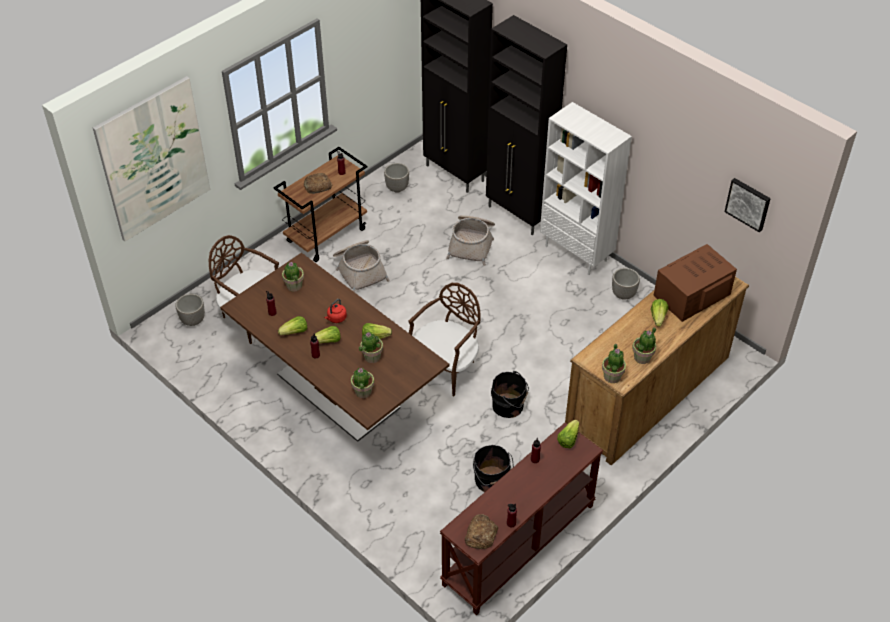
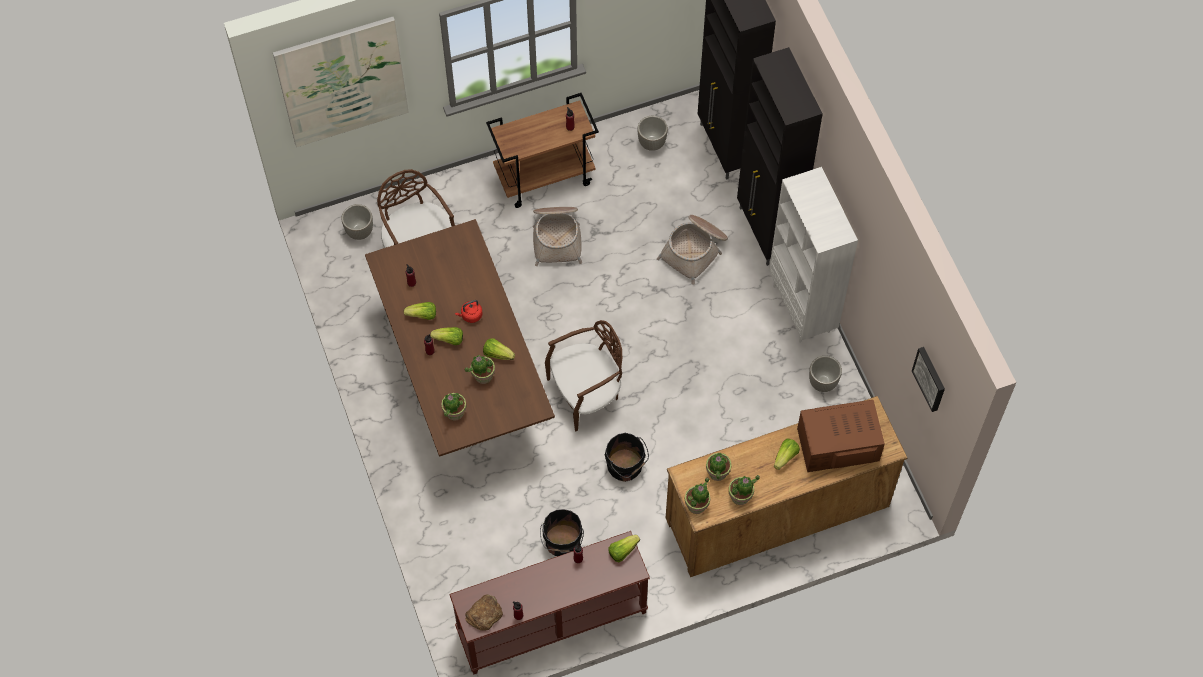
camera: 25 degrees right, 15 degrees up
(294, 286) = (448, 258): potted plant -> potted plant (717, 473)
(317, 186) = (535, 135): bread -> none

